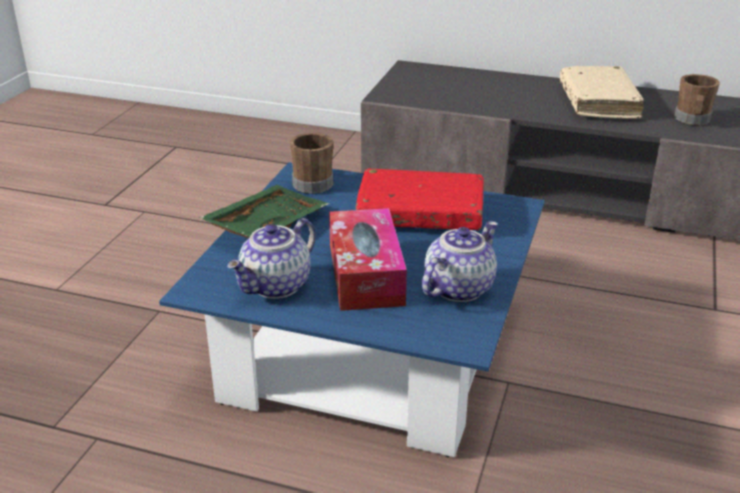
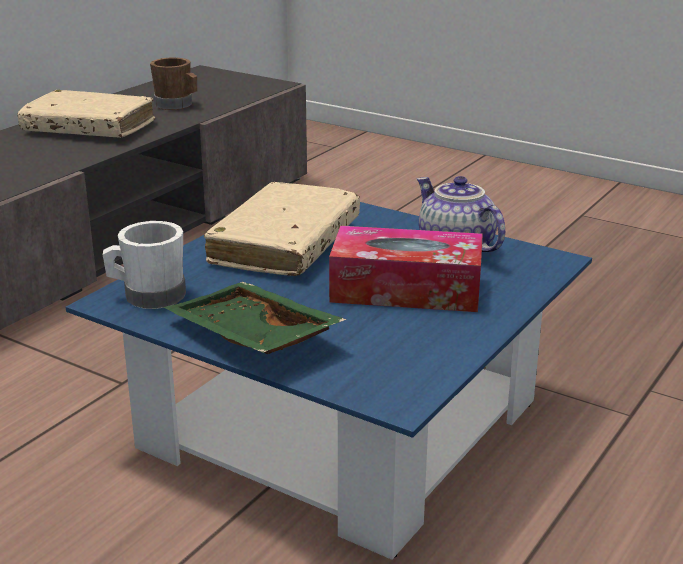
camera: 75 degrees left, 5 degrees down
(276, 287) = (412, 344): teapot -> none
(311, 182) = (148, 296): brown mug -> white mug
(420, 213) = (285, 244): red book -> beige book

